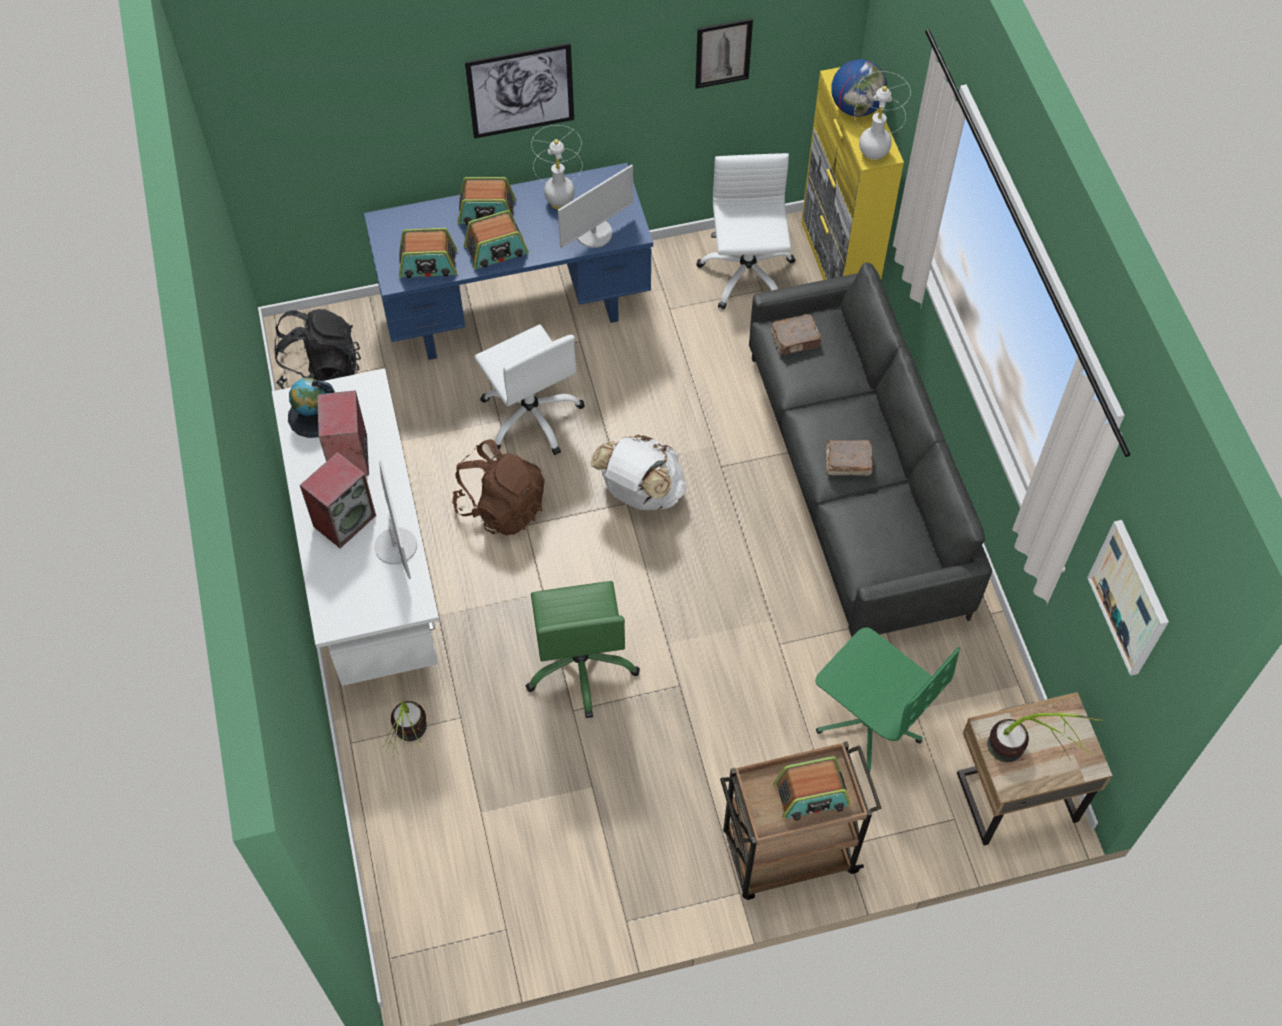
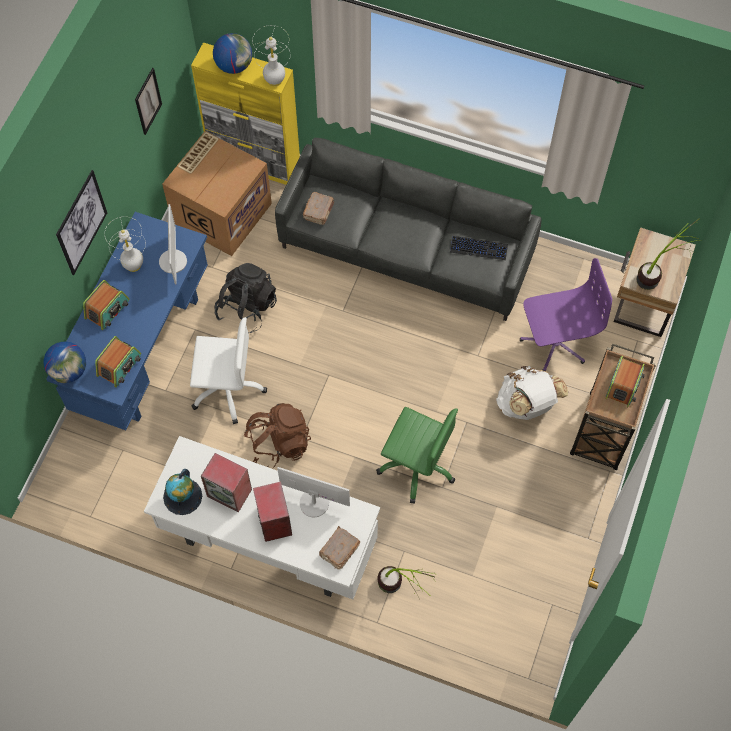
camera: 55 degrees left, 5 degrees up
(320, 370) = (95, 489): black backpack -> black backpack (247, 308)
(388, 226) = (69, 371): none -> globe
(496, 250) = (141, 321): radio -> none
(640, 493) = (327, 363): white backpack -> white backpack (527, 405)
(746, 274) = (221, 212): white office chair -> cardboard box
(847, 463) = (418, 240): brown book -> brown book (339, 550)
(869, 720) = (554, 342): green office chair -> purple office chair
(892, 533) = (479, 248): none -> keyboard
(1130, 597) = (663, 154): picture -> none

